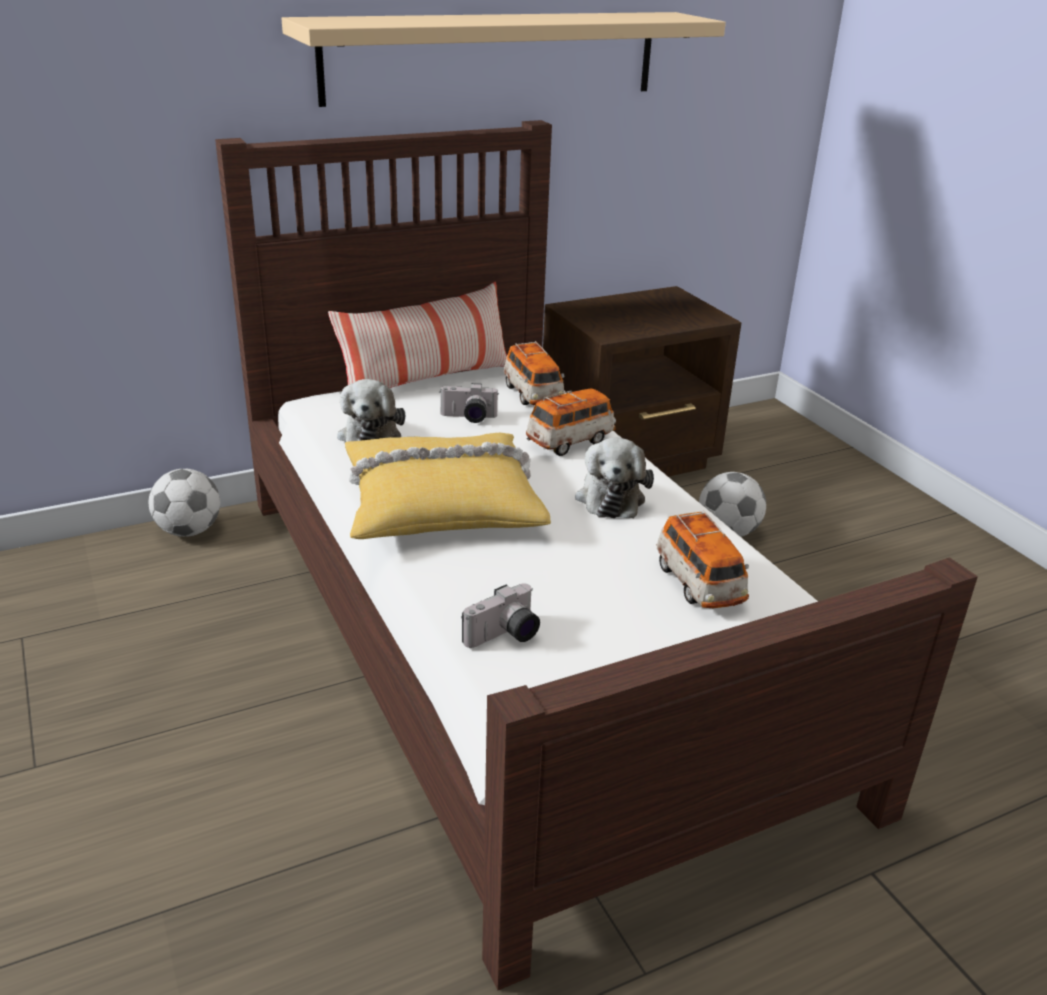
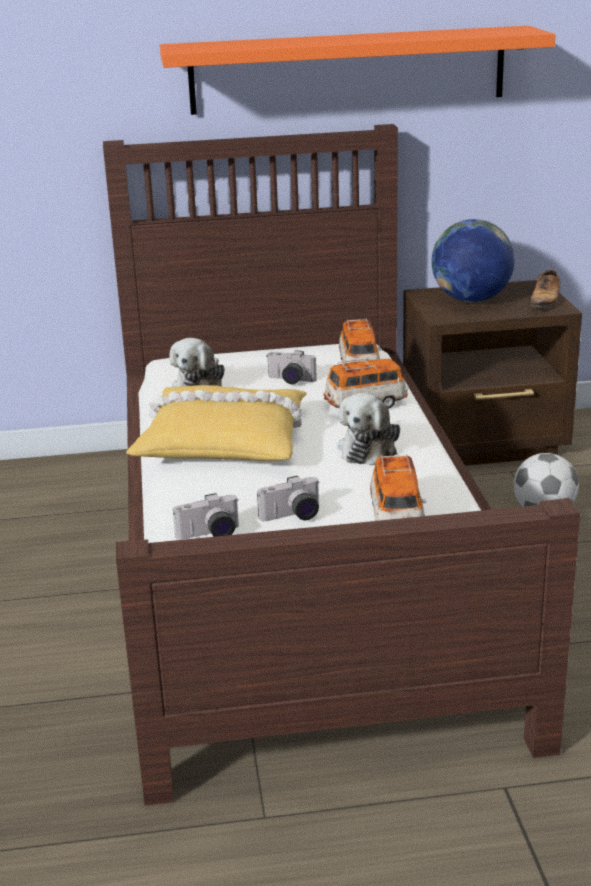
camera: 20 degrees right, 5 degrees down
(189, 531) = (72, 466): football -> none
(426, 381) = (275, 351): pillow -> none
(494, 57) = (348, 70): beige shelf -> orange shelf
(584, 597) = (293, 517): none -> camera
(623, 312) = (471, 300): none -> globe
(697, 311) = (545, 301): none -> shoe

